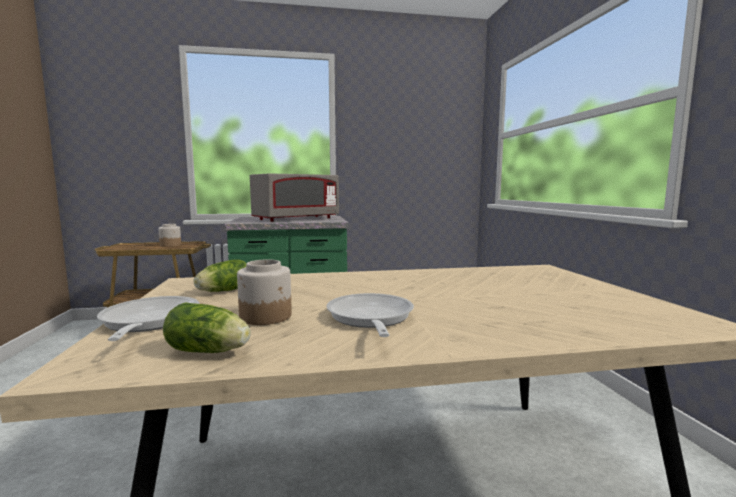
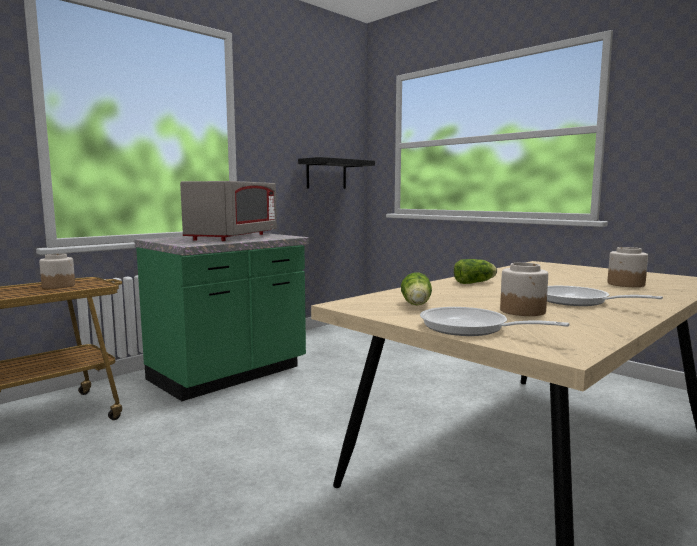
camera: 35 degrees left, 0 degrees up
(210, 351) = (580, 330): lettuce -> lettuce (476, 282)
(430, 167) = (326, 174): none -> black shelf
(536, 310) = (625, 284): none -> jar

